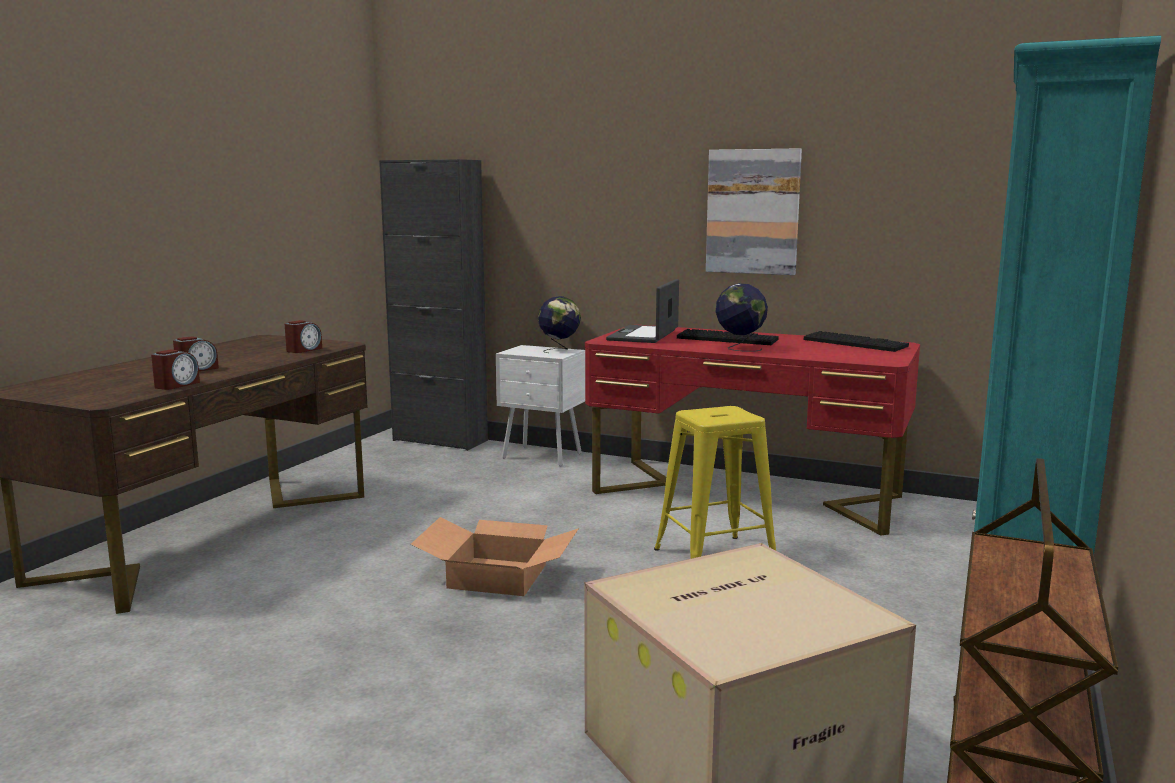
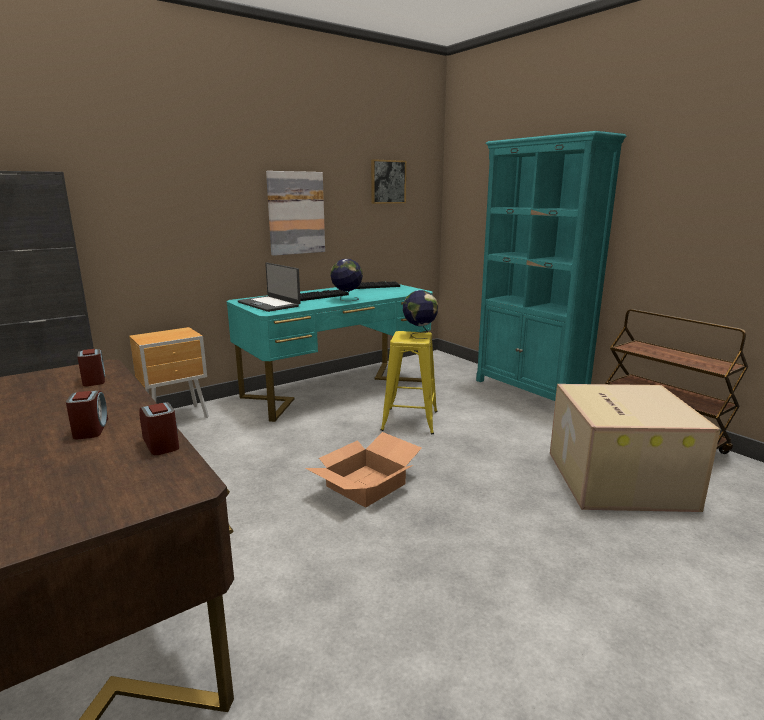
camera: 60 degrees left, 5 degrees up
(543, 457) = (178, 417): white nightstand -> brown nightstand
(559, 350) = (175, 331): globe -> globe (419, 335)
(745, 494) = (336, 389): red desk -> turquoise desk
(945, 161) = (388, 182): none -> picture

